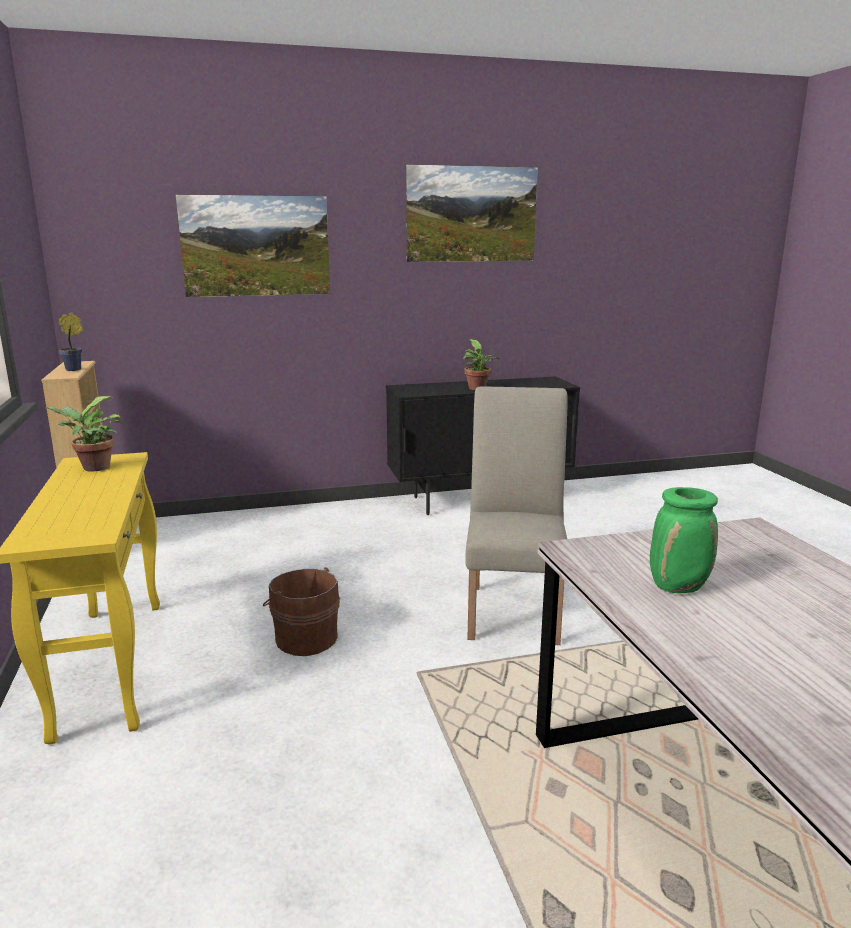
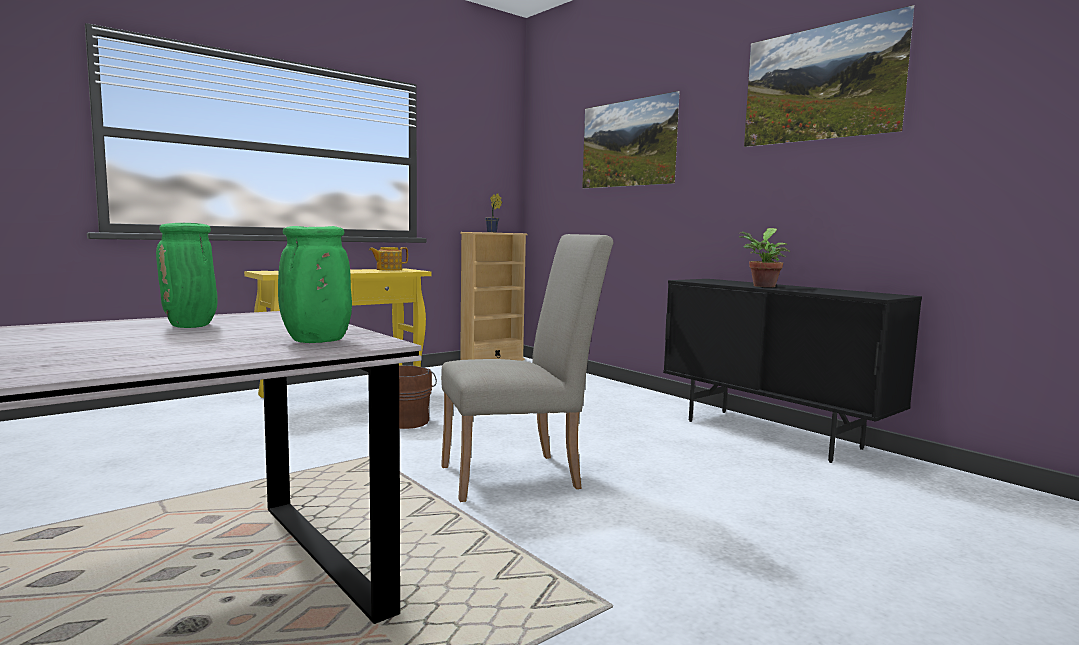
camera: 65 degrees right, 10 degrees down
(92, 468) = (388, 269): potted plant -> teapot
(756, 544) = (316, 341): none -> green vase

